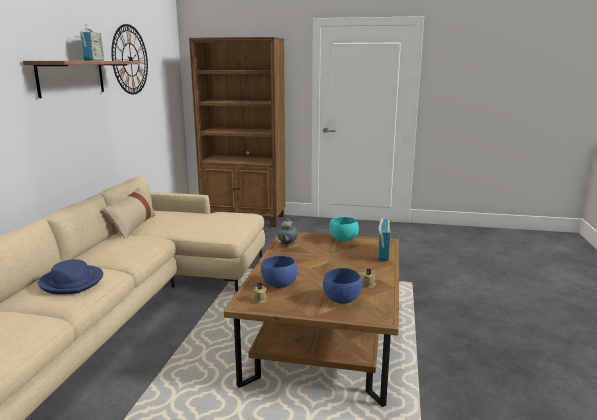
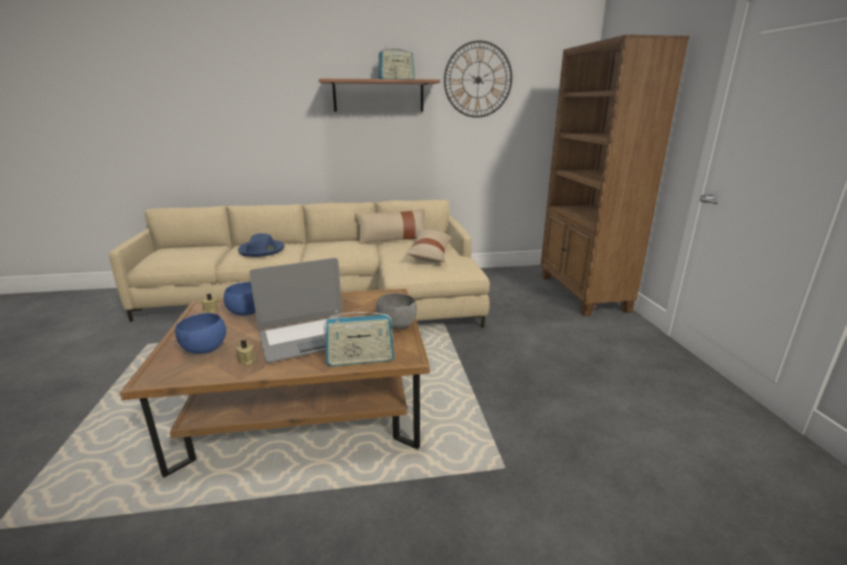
camera: 70 degrees right, 5 degrees up
(200, 218) = (430, 254): none -> beige pillow
(287, 246) = (358, 299): teapot -> none
(343, 240) = (395, 326): turquoise bowl -> grey bowl
(344, 265) = (307, 338): none -> laptop

